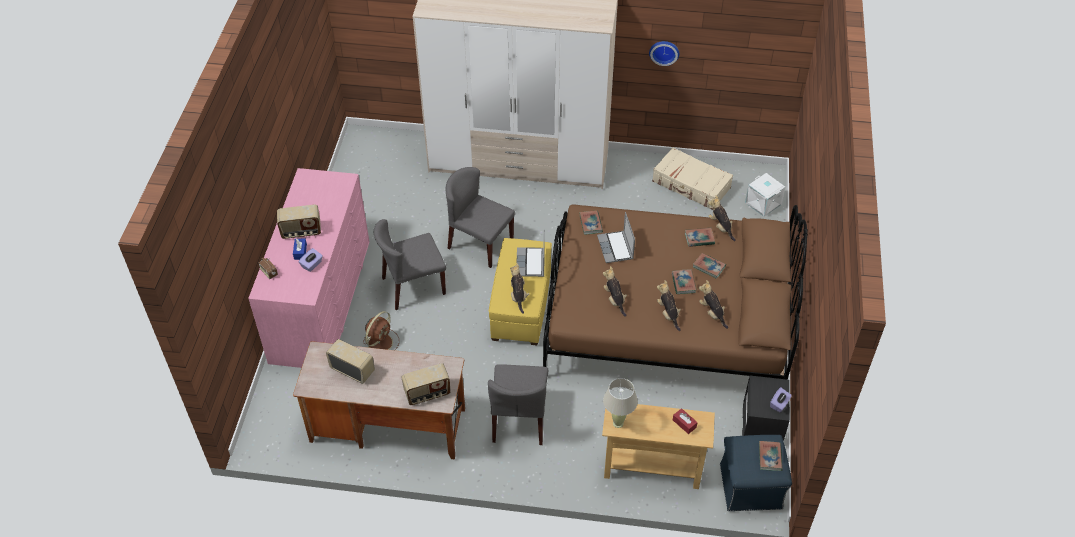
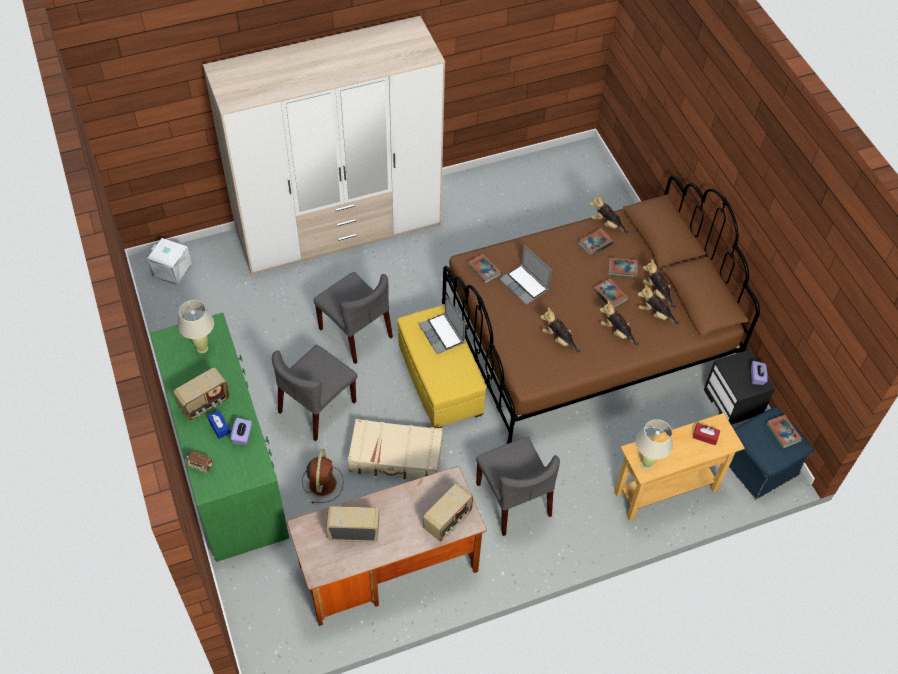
camera: 30 degrees left, 5 degrees up
(321, 300) = (228, 465): pink dresser -> green dresser
(326, 193) = (202, 348): none -> beige table lamp
(480, 244) = (356, 333): grey chair -> grey chair turned 135 degrees counterclockwise
(518, 296) = (452, 374): plush toy -> plush toy (657, 292)
(664, 51) = (470, 62): wall clock -> none
(691, 185) = (521, 189): beige suitcase -> beige suitcase (396, 456)
(762, 203) = (597, 183): white storage box -> white storage box (171, 271)

